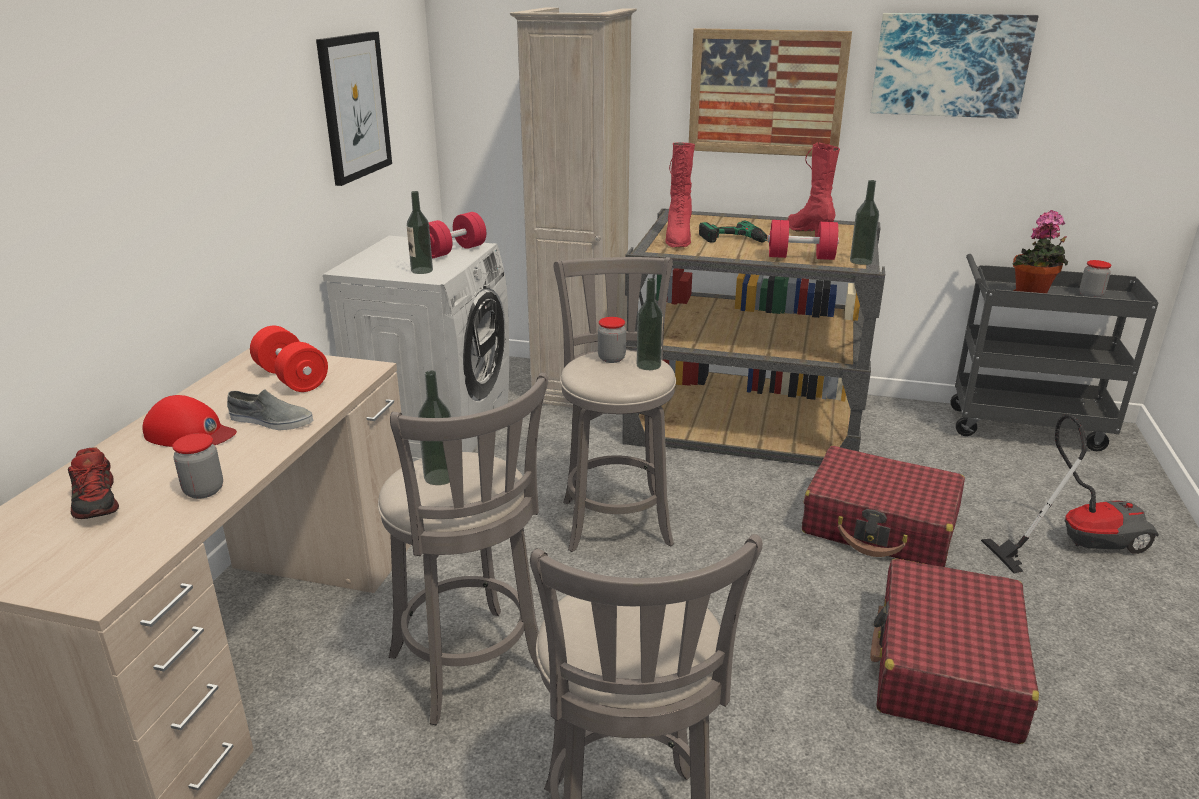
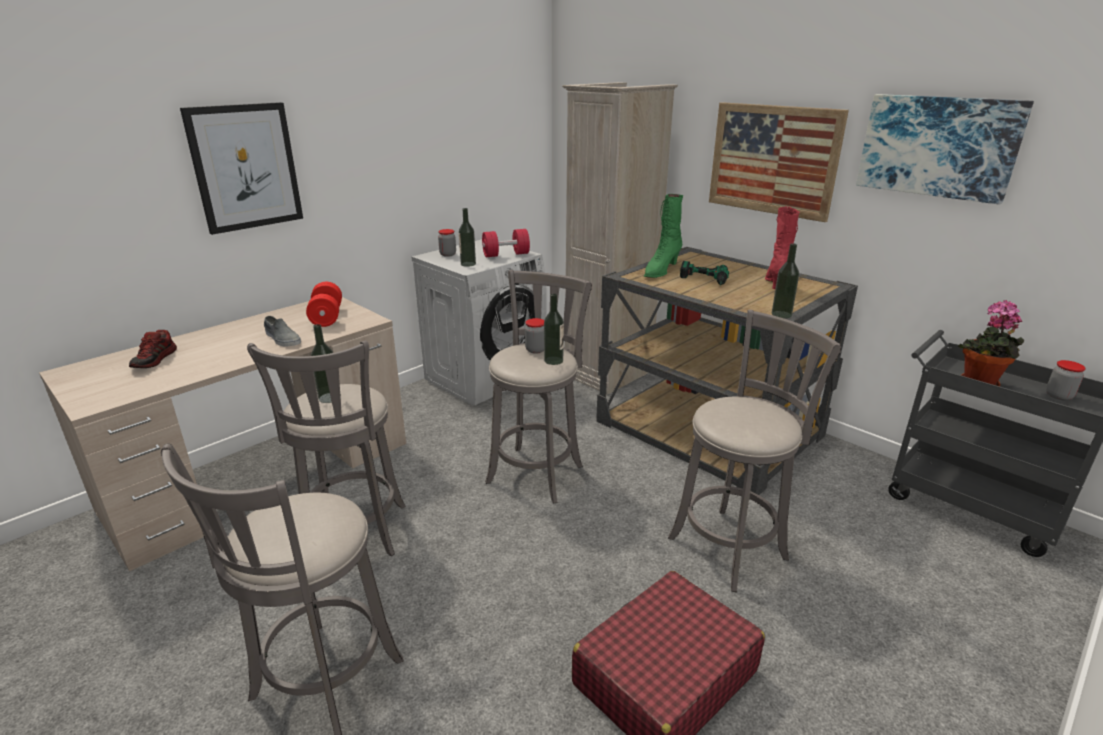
camera: 30 degrees right, 0 degrees up
(190, 433) = (239, 336): red cap -> none
(204, 491) = (200, 369): jar -> jar (448, 254)
(354, 106) = (460, 147): picture -> picture (245, 167)
(678, 239) = (661, 271): red boot -> green boot
(801, 257) = (734, 302): red dumbbell -> none
(880, 525) = (732, 545): red suitcase -> grey stool
(1076, 542) = (910, 628): vacuum cleaner -> none

